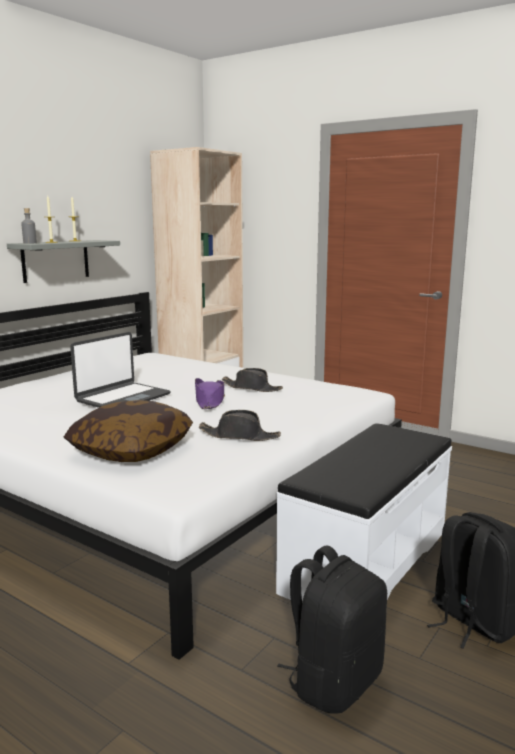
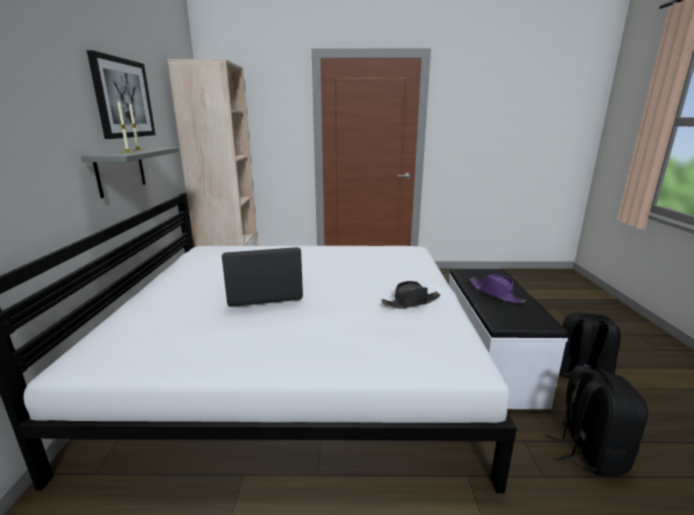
camera: 35 degrees left, 5 degrees up
(30, 243) = (112, 154): grey bottle -> none
(73, 192) = (123, 98): none -> picture
(122, 398) = (265, 294): laptop -> laptop turned 105 degrees counterclockwise
(131, 450) = (366, 340): pillow -> none
(209, 401) = (335, 279): purple hat -> purple hat (496, 293)
(252, 388) = (341, 261): black hat -> none

